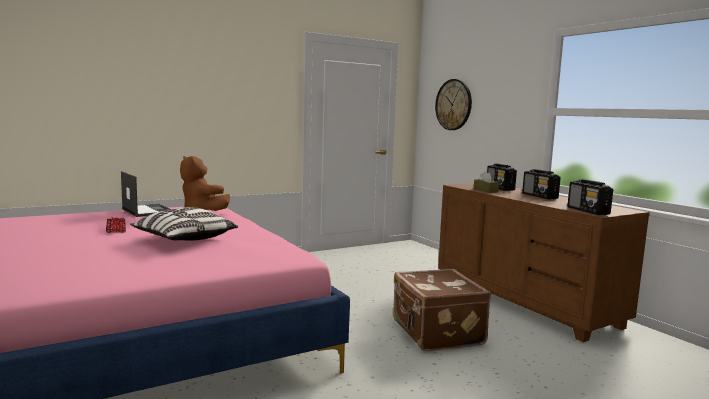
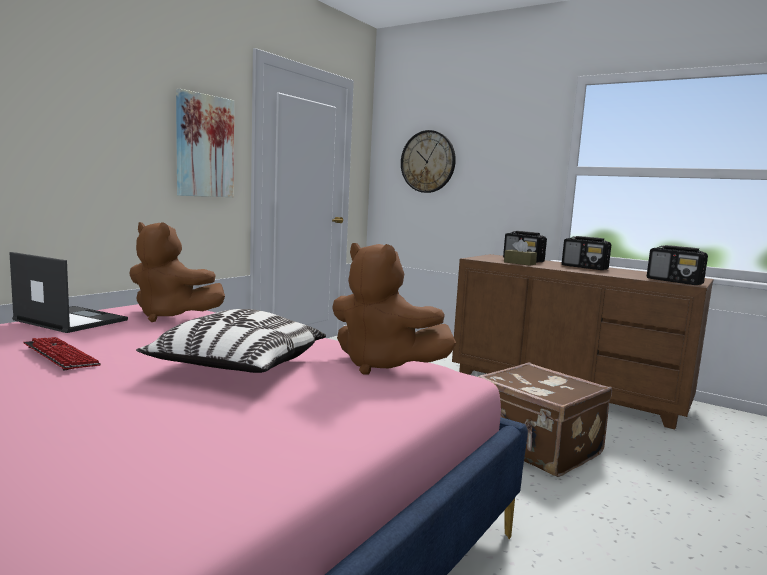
camera: 25 degrees left, 0 degrees up
(263, 247) = (382, 365): none -> brown plush toy
(264, 103) = (204, 146): none -> picture

